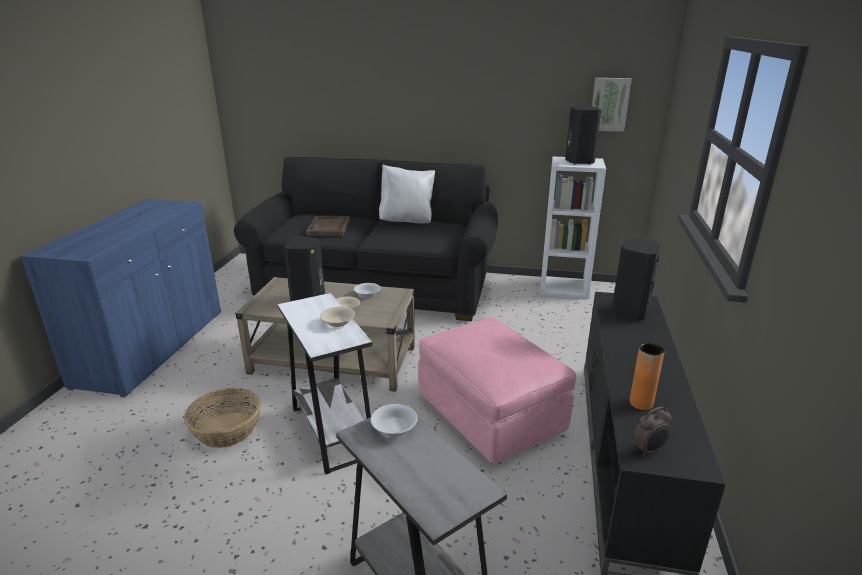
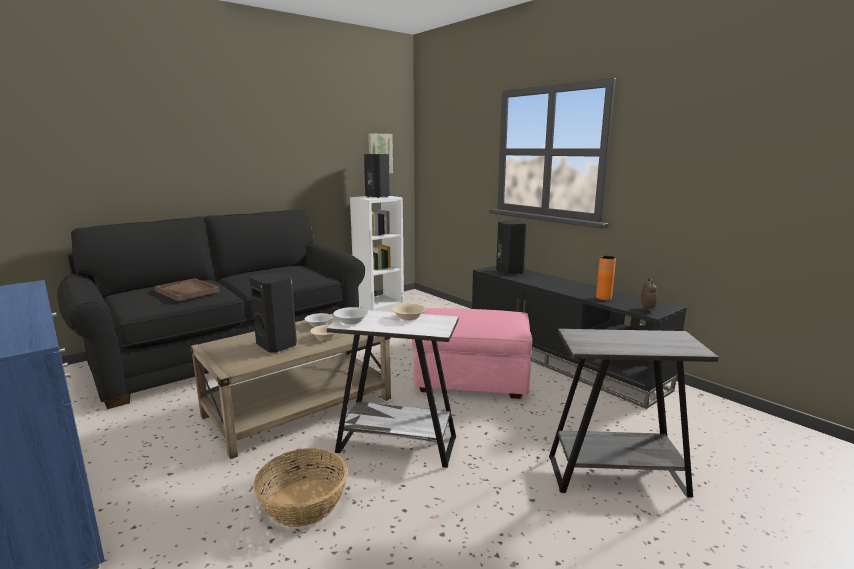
camera: 50 degrees left, 10 degrees down
(394, 428) = (588, 337): white bowl -> white bowl (351, 321)
(407, 222) = (256, 271): white pillow -> none

